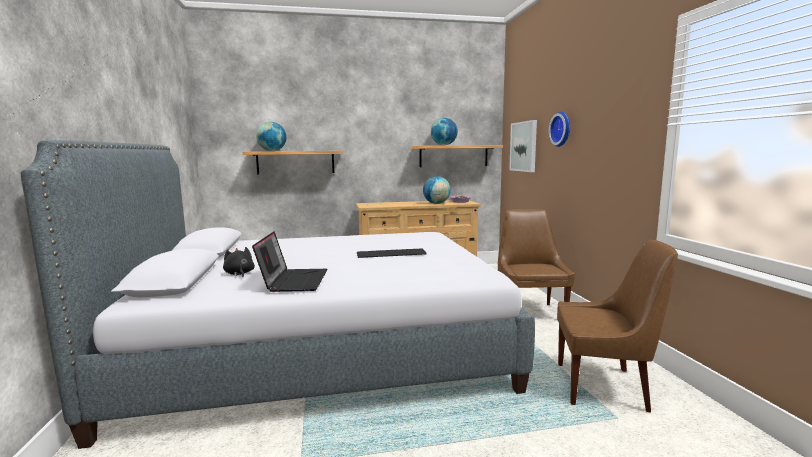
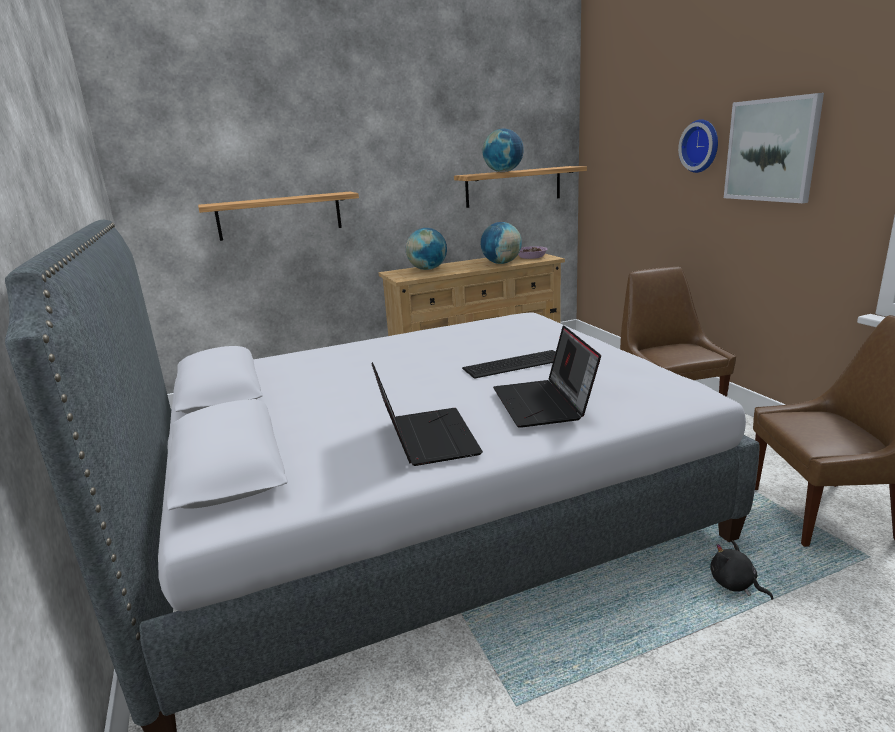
camera: 10 degrees left, 10 degrees up
(239, 274) = (322, 434): black plush toy -> black plush toy (735, 584)
(272, 151) = (244, 201): globe -> globe (427, 269)
(383, 272) = (544, 404): none -> laptop
(524, 146) = (624, 169): picture -> picture (771, 150)

